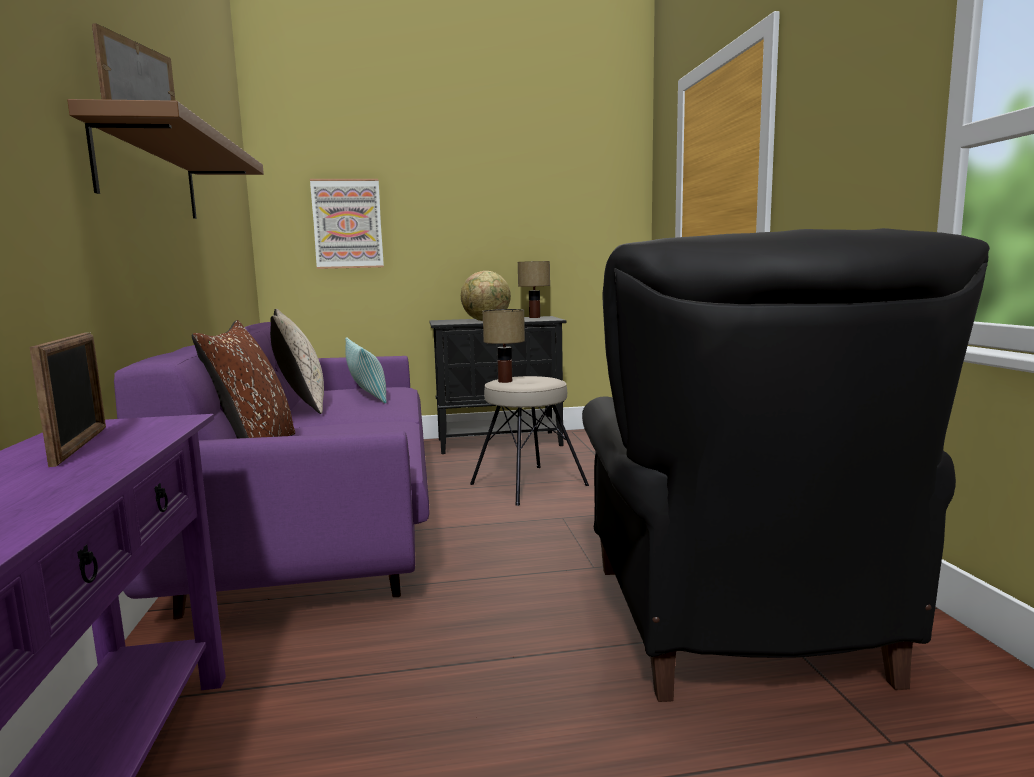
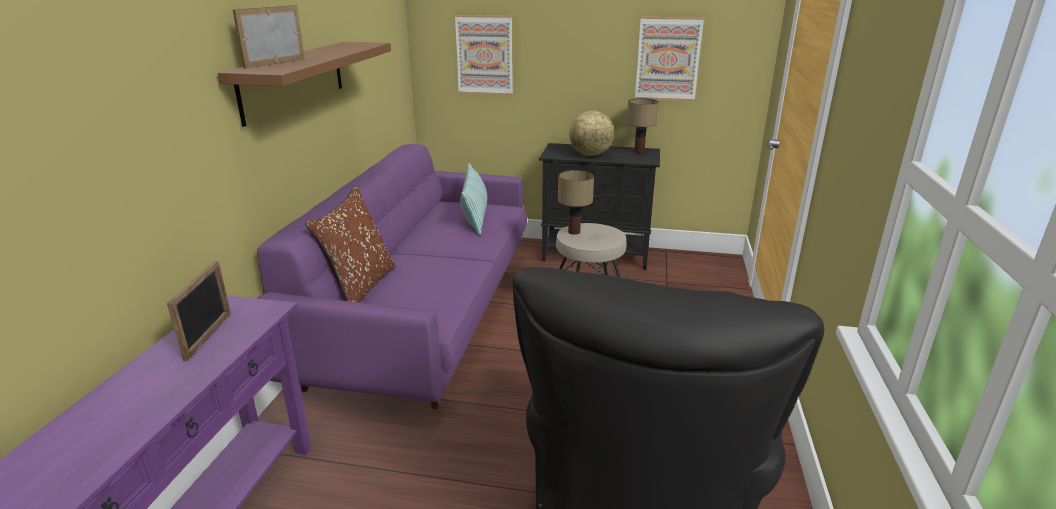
camera: 20 degrees right, 15 degrees up
(301, 406) = (421, 226): beige pillow -> none
(550, 220) = (668, 59): none -> picture

